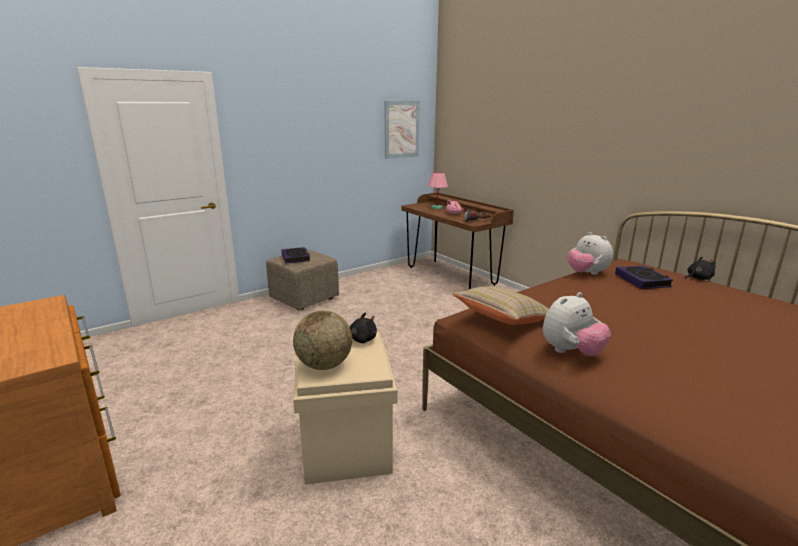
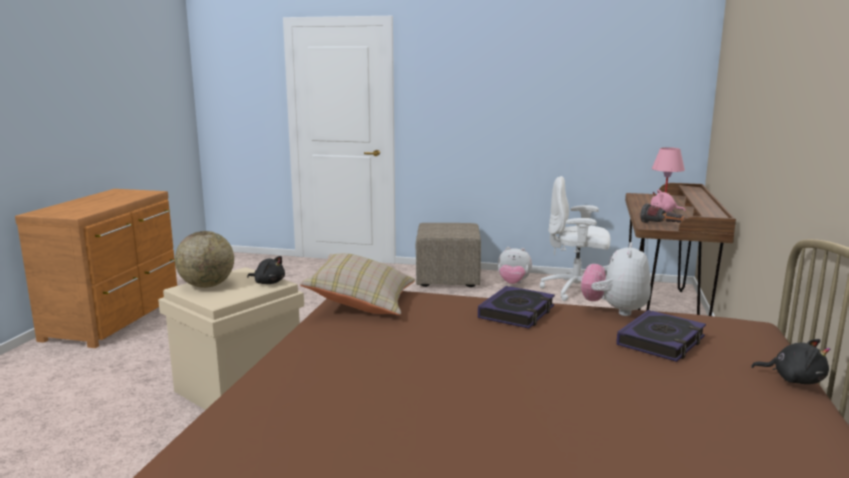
camera: 50 degrees right, 5 degrees down
(295, 258) = (440, 226): book -> book (517, 312)
(390, 278) = (576, 290): none -> white office chair
(401, 129) = (646, 83): picture -> none
(571, 352) = (322, 342): plush toy -> plush toy (513, 283)

